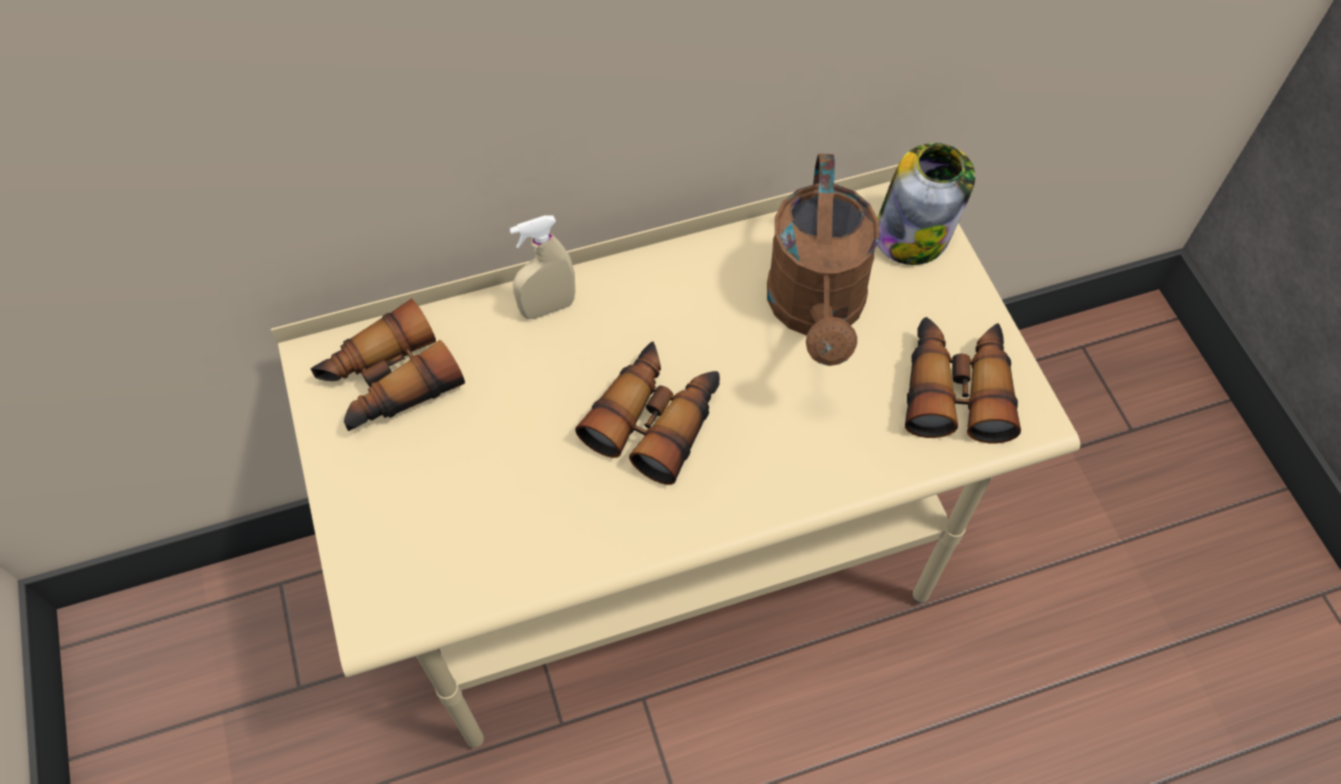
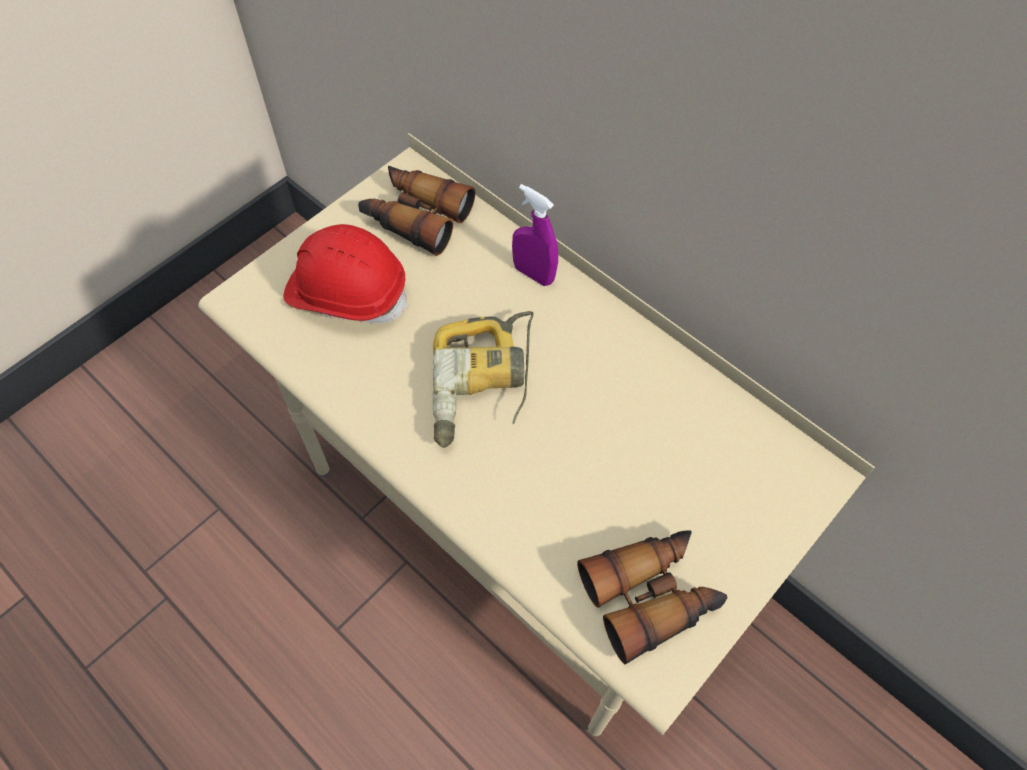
camera: 60 degrees right, 0 degrees up
(447, 498) = (347, 293): none -> red hard hat
(548, 308) = (533, 274): beige spray bottle -> purple spray bottle
(655, 419) = (483, 386): binoculars -> power drill
(817, 312) = (653, 452): brown watering can -> none
(913, 234) = (786, 492): jar -> none

